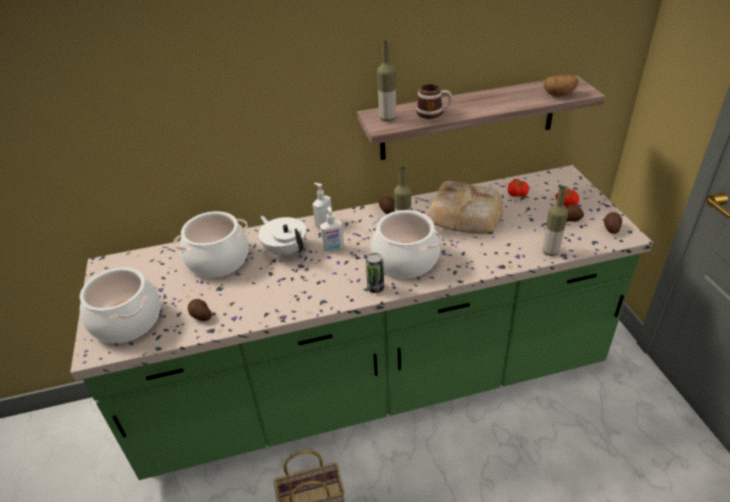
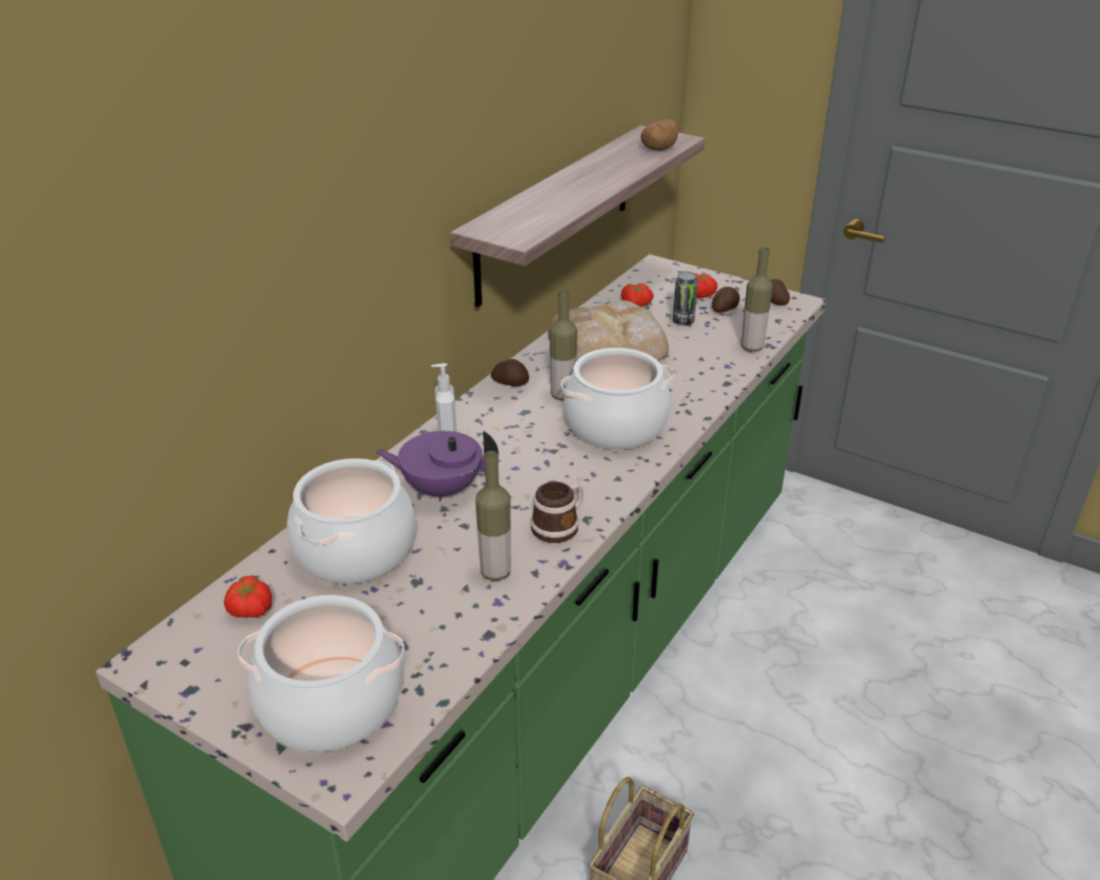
camera: 45 degrees left, 5 degrees down
(154, 264) = (250, 610): none -> tomato
(200, 316) = (443, 627): potato -> none
(285, 250) = (441, 488): white teapot -> purple teapot
(333, 248) = (506, 456): soap dispenser -> none
(375, 288) = (627, 471): can -> can (683, 321)
(387, 118) = (509, 227): bottle -> bottle (495, 572)
(433, 113) = (555, 205): mug -> mug (560, 525)

